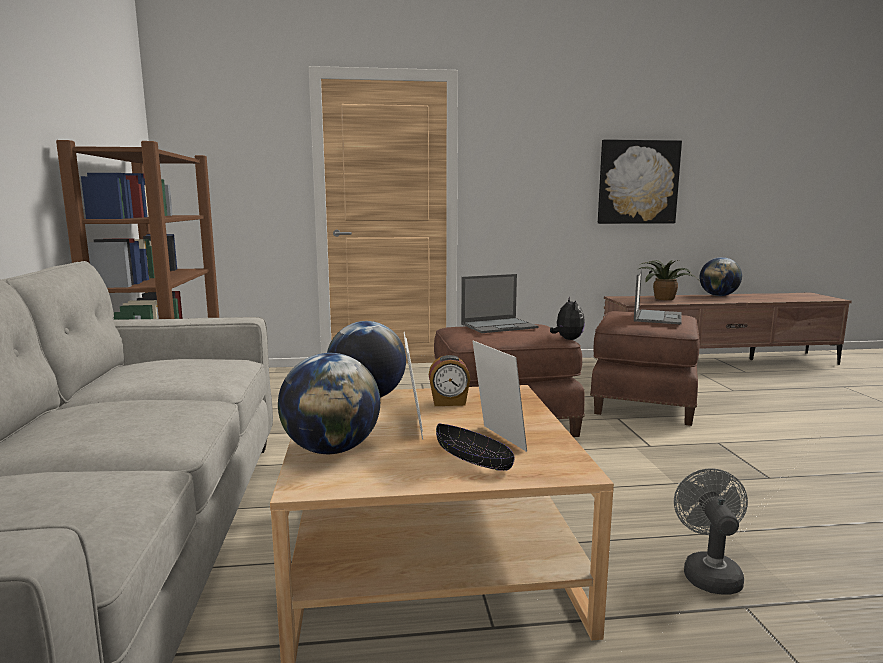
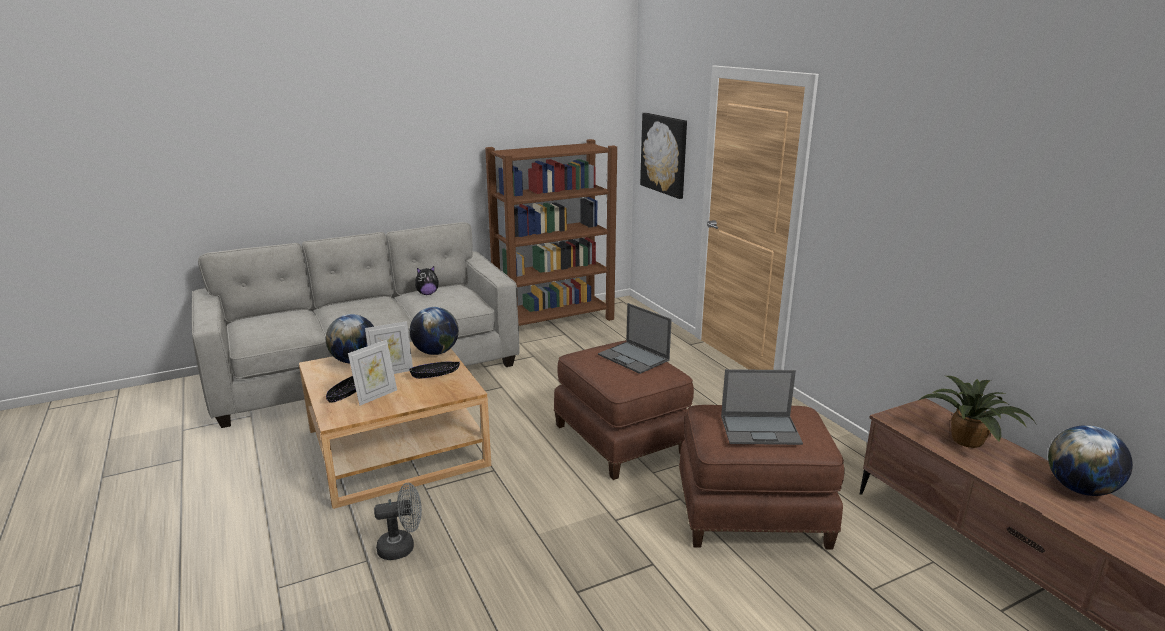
camera: 70 degrees right, 10 degrees up
(449, 402) = (435, 375): alarm clock -> black bowl
(567, 339) = (624, 393): plush toy -> plush toy (427, 294)
(638, 182) = (1004, 258): picture -> picture (664, 154)

